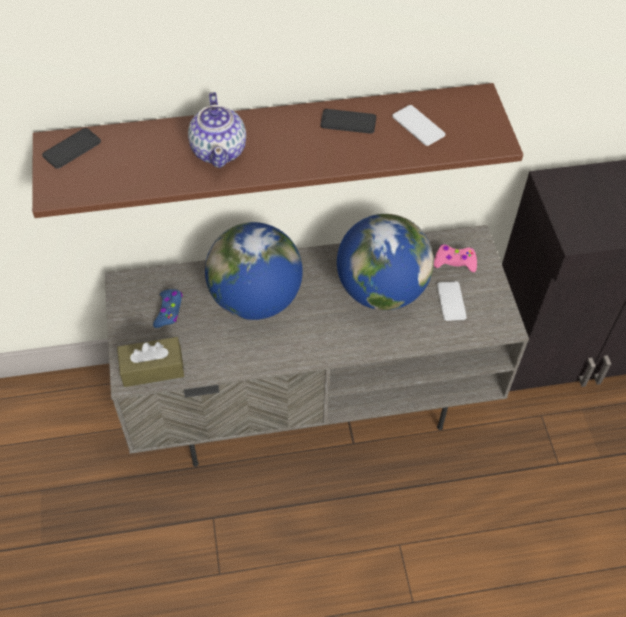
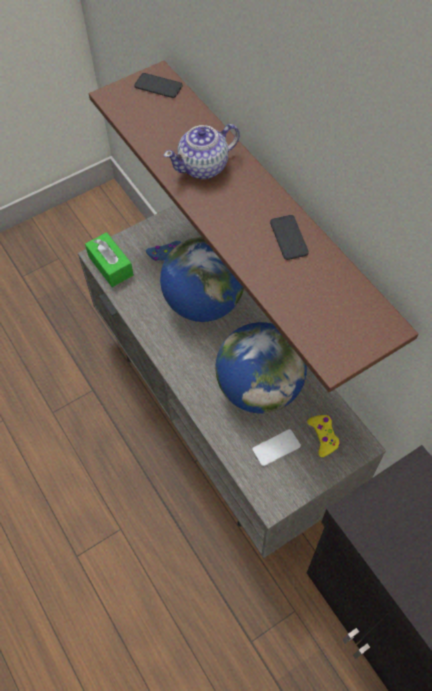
camera: 70 degrees right, 5 degrees up
(152, 368) = (110, 265): brown tissue box -> green tissue box
(418, 126) = (315, 290): phone -> none
(454, 262) = (323, 436): pink game controller -> yellow game controller

